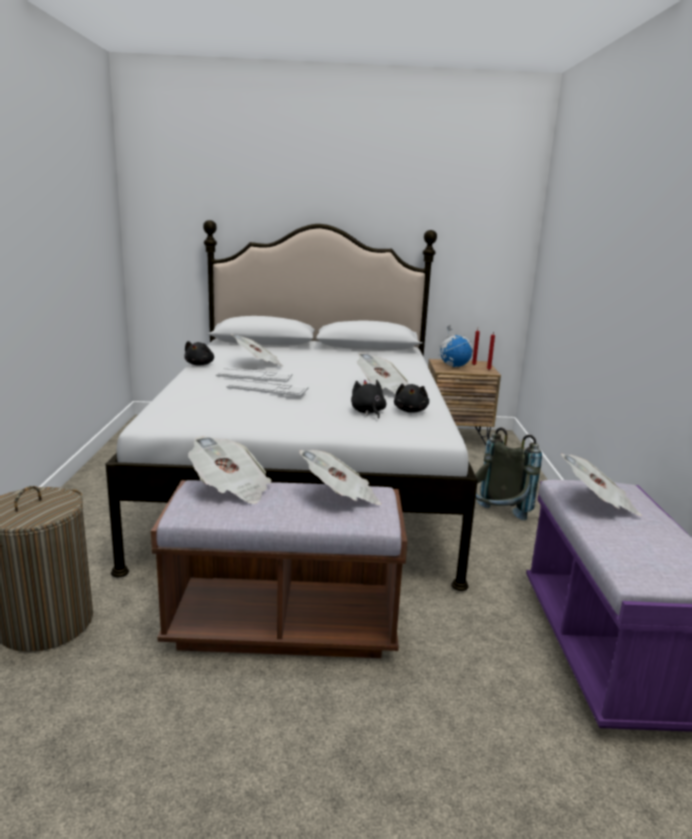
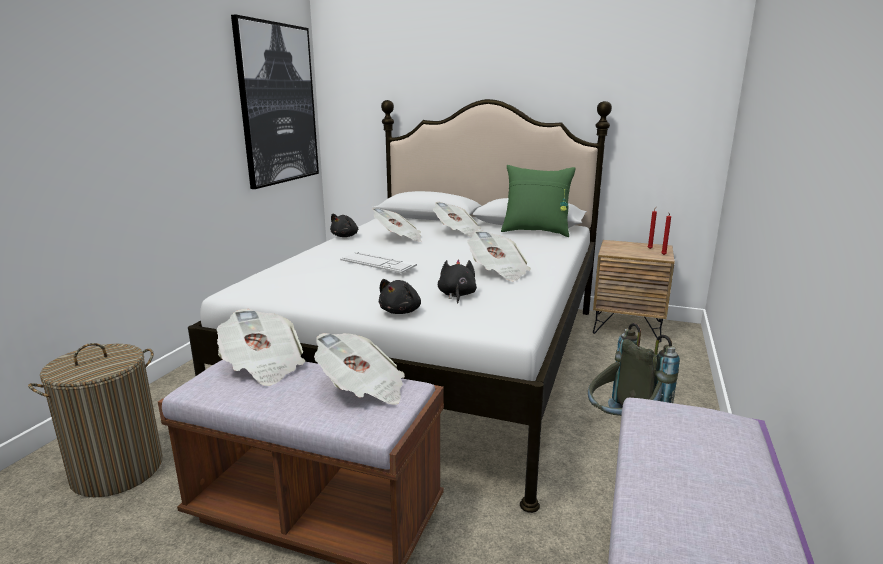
camera: 20 degrees right, 0 degrees up
(94, 222) = (278, 104): none -> picture
(254, 376) = (380, 250): keyboard -> none
(380, 353) = (535, 232): none -> green pillow
(410, 411) = (505, 297): black plush toy -> black plush toy (401, 311)
(454, 366) = (625, 249): globe -> none
(598, 504) = (674, 441): newspaper -> newspaper (457, 232)

